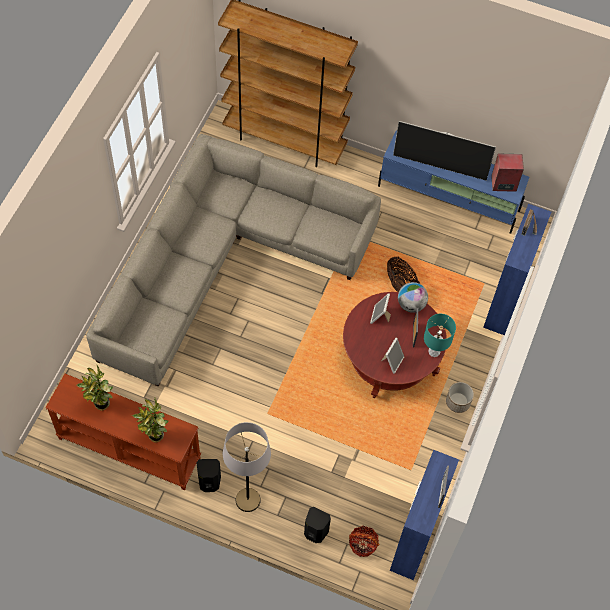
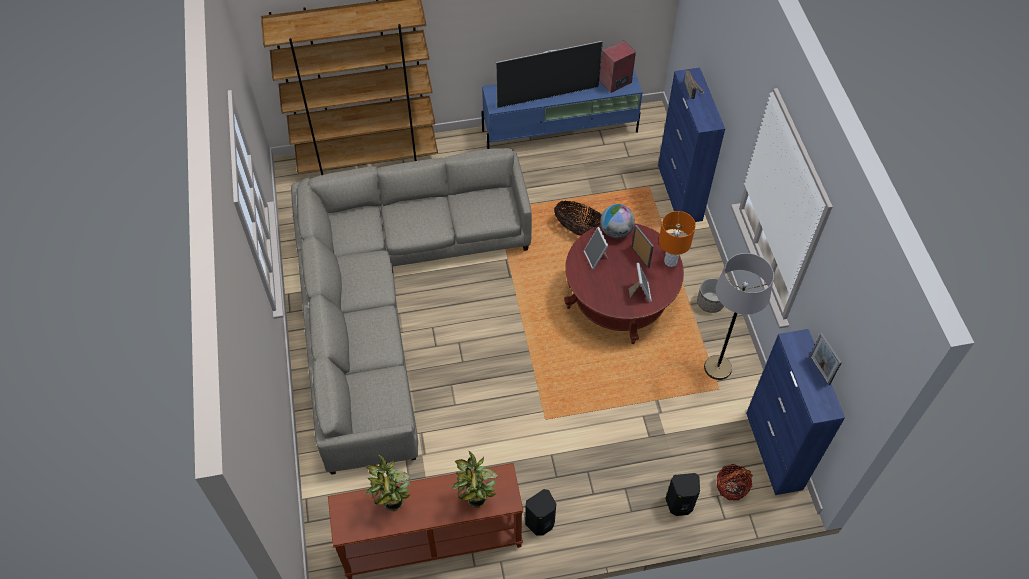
camera: 30 degrees left, 5 degrees down
(247, 500) = (591, 515): grey floor lamp -> grey floor lamp (717, 368)
(434, 351) = (670, 261): turquoise table lamp -> orange table lamp

